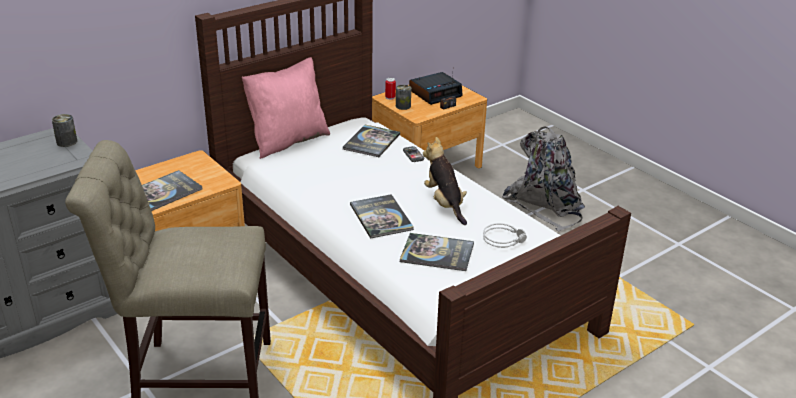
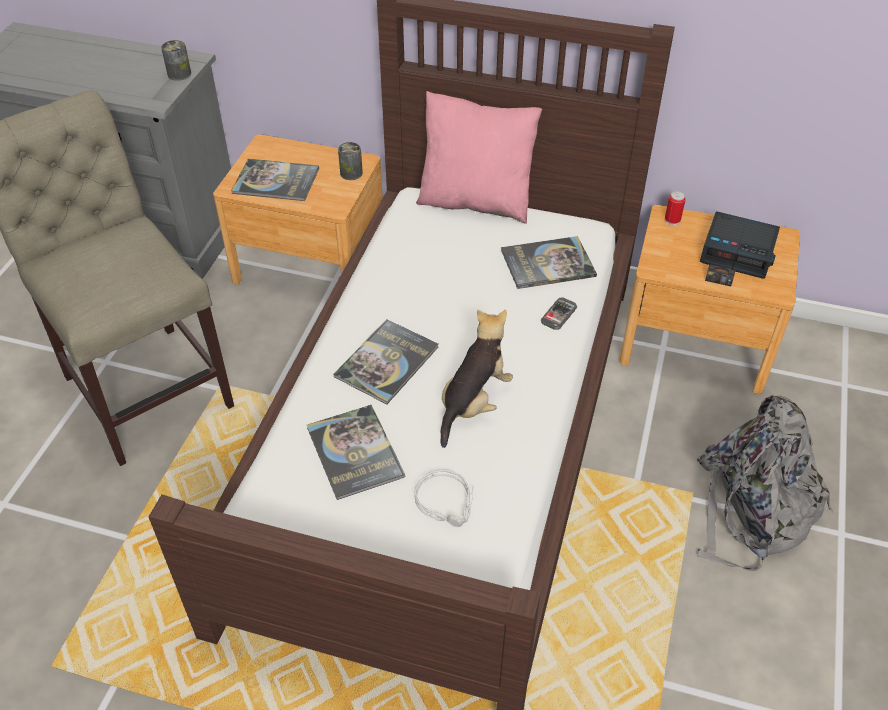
camera: 55 degrees right, 15 degrees up
(403, 106) = (665, 242): can -> can (351, 173)

